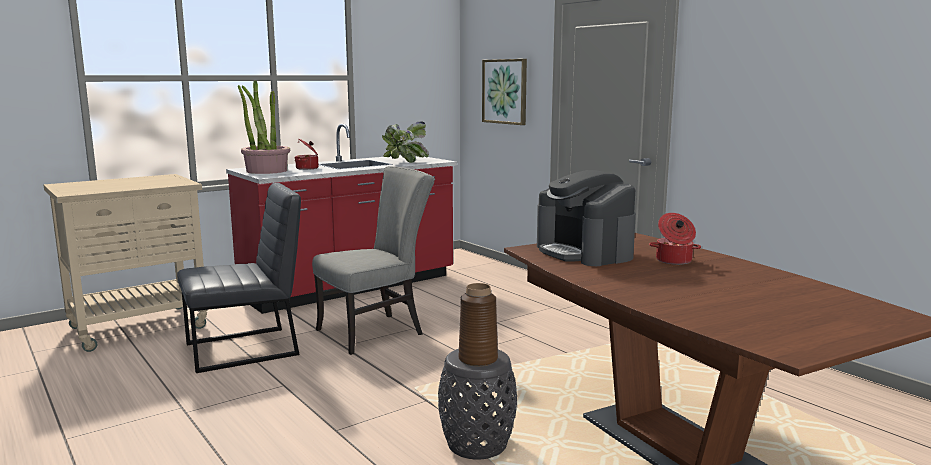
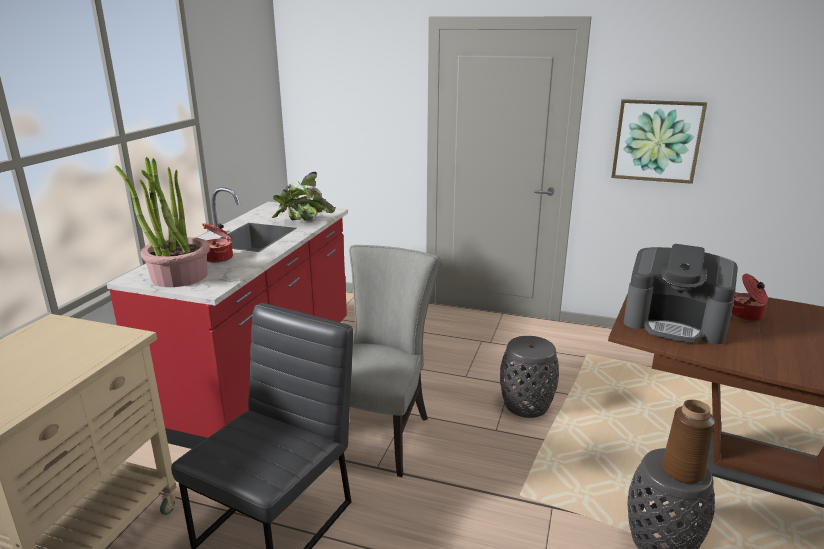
camera: 35 degrees left, 10 degrees up
(505, 91) = (357, 119): picture -> picture (657, 141)
(516, 349) = (526, 405): none -> grey stool

